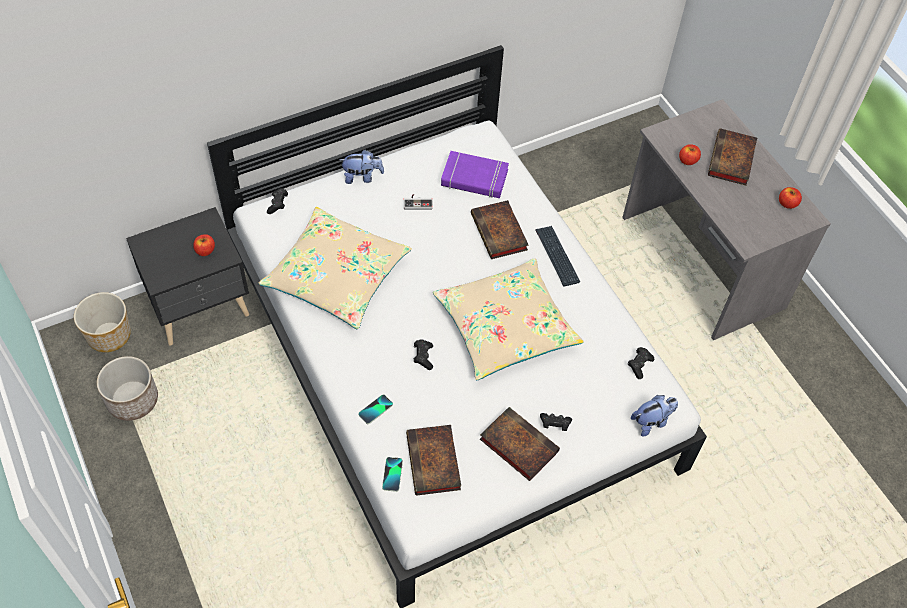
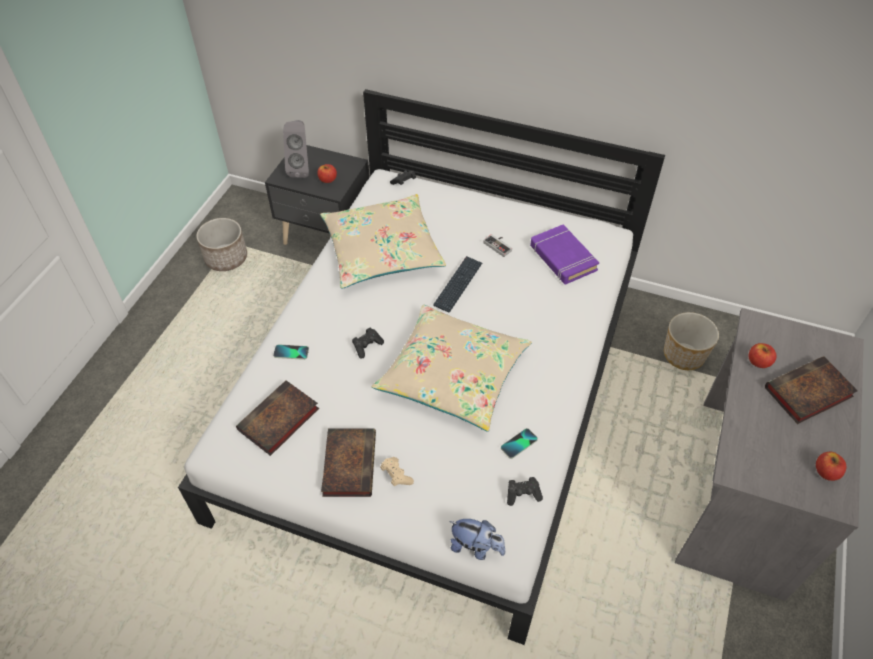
camera: 50 degrees right, 5 degrees down
(109, 335) = (261, 214): planter -> planter (684, 355)
(168, 259) = (301, 169): none -> grey speaker
(362, 177) = (482, 203): plush toy -> none
(392, 474) = (243, 403): phone -> phone (519, 444)
(500, 233) = (533, 308): book -> none
(554, 424) = (396, 475): black game controller -> beige game controller
(557, 256) = (559, 358): keyboard -> keyboard (458, 284)

